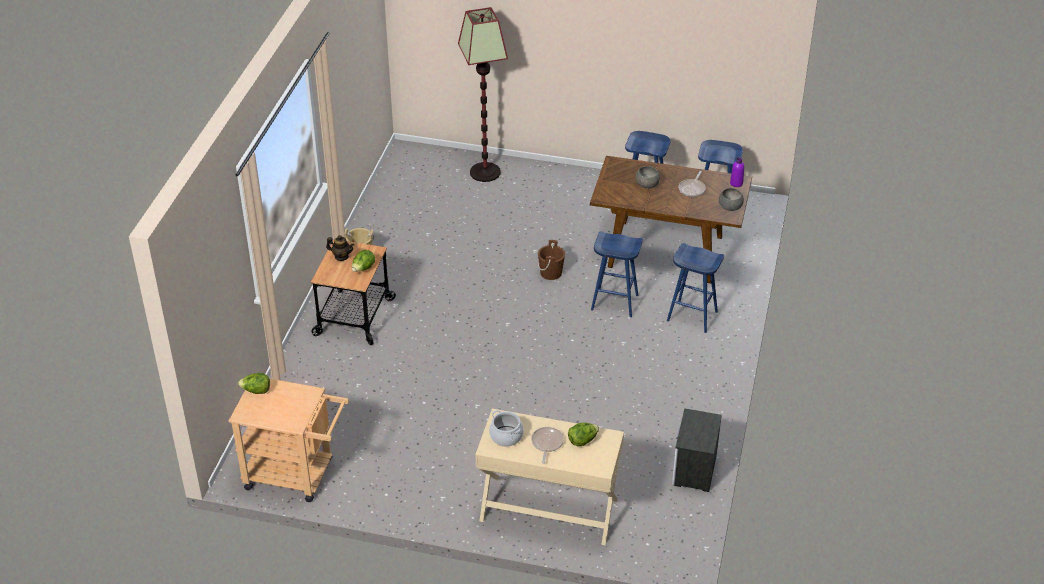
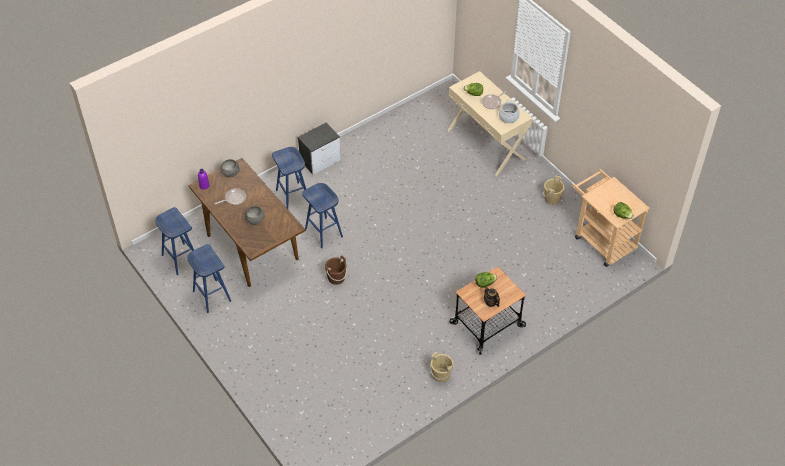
camera: 140 degrees left, 10 degrees up
(399, 489) = (552, 198): none -> beige bucket
(485, 172) = (285, 395): floor lamp -> none
(694, 470) = (396, 120): nightstand -> nightstand (321, 160)

